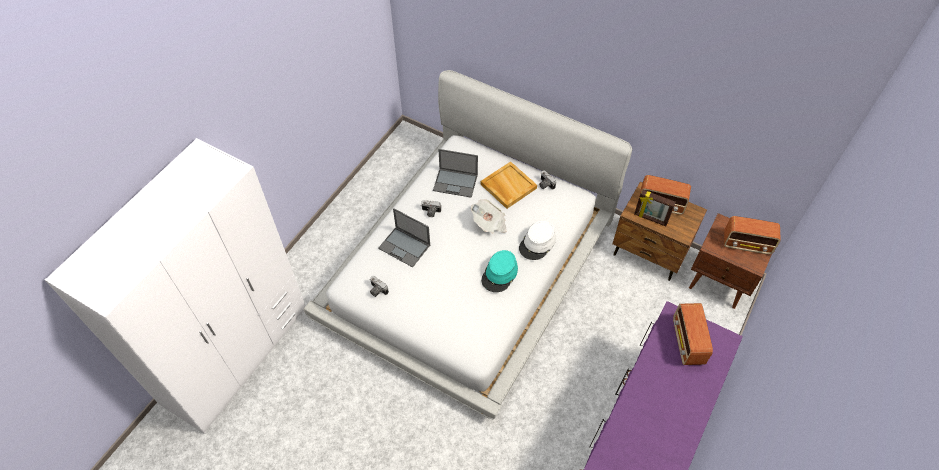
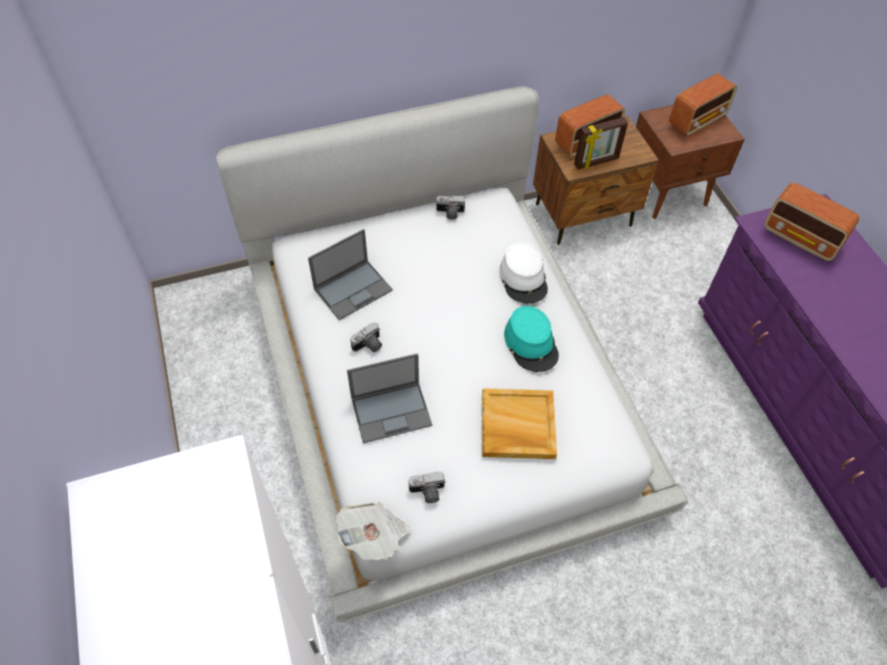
camera: 50 degrees left, 0 degrees up
(489, 223) = (449, 301): newspaper -> newspaper (374, 536)
(508, 186) = (415, 246): beige tray -> beige tray (517, 426)

